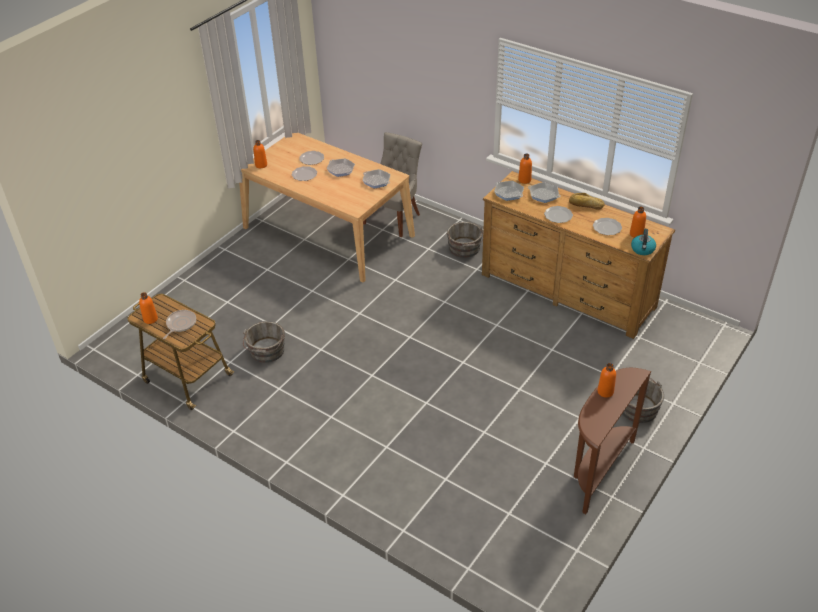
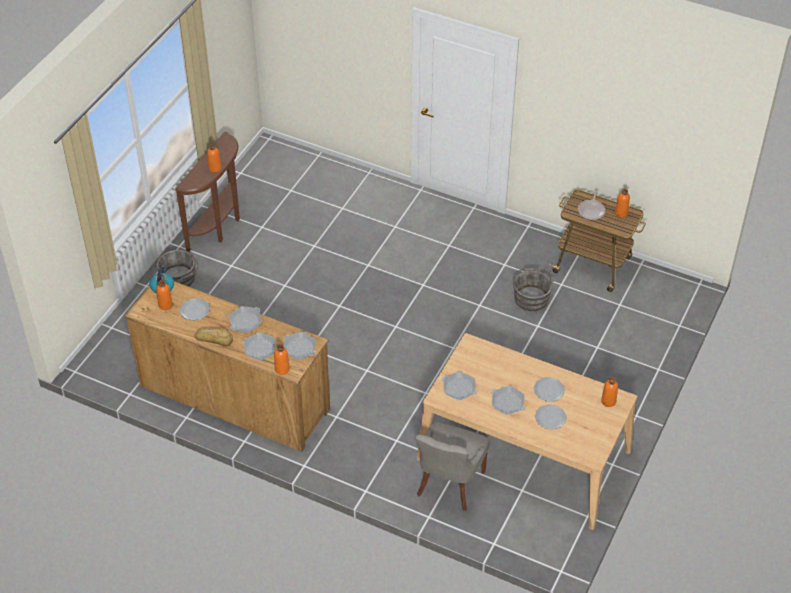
camera: 170 degrees right, 5 degrees up
(464, 249) = (353, 444): grey bucket -> none
(558, 215) = (245, 322): plate -> frying pan

